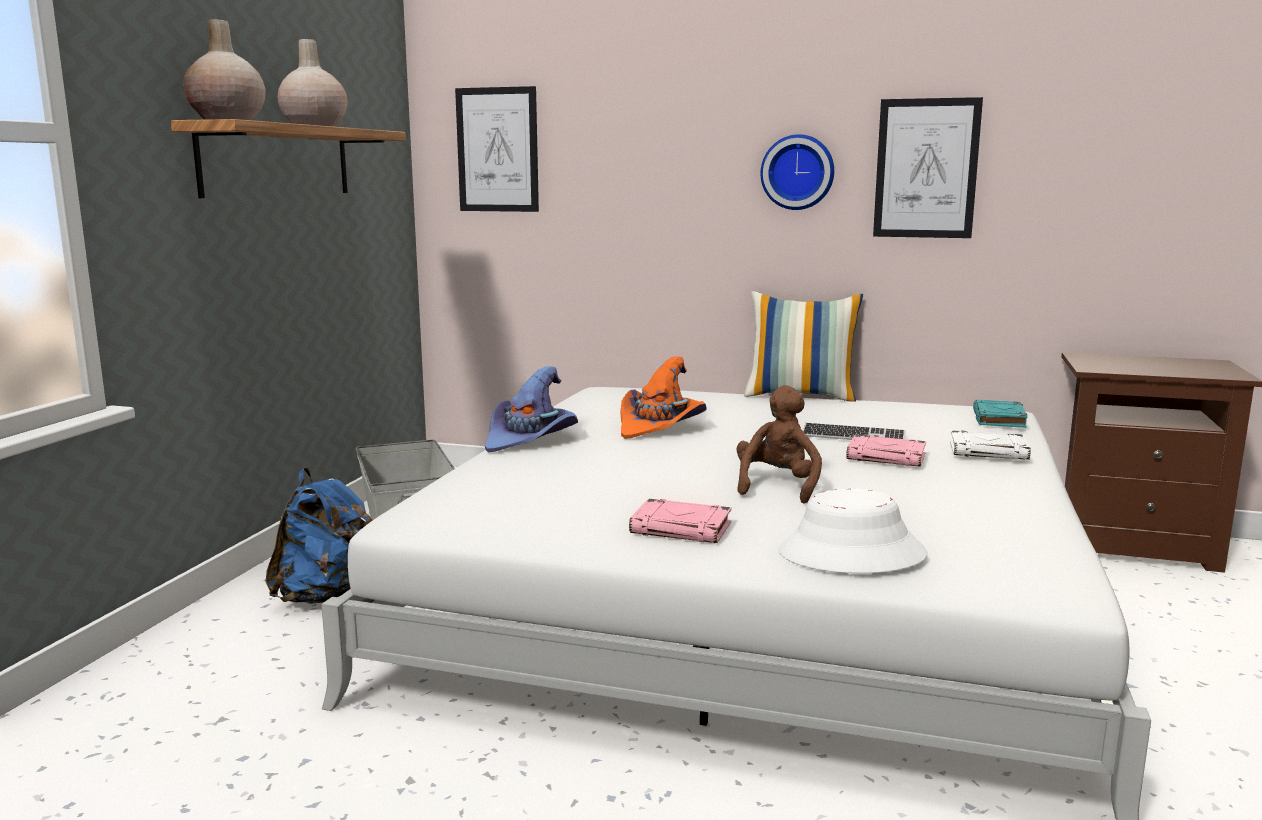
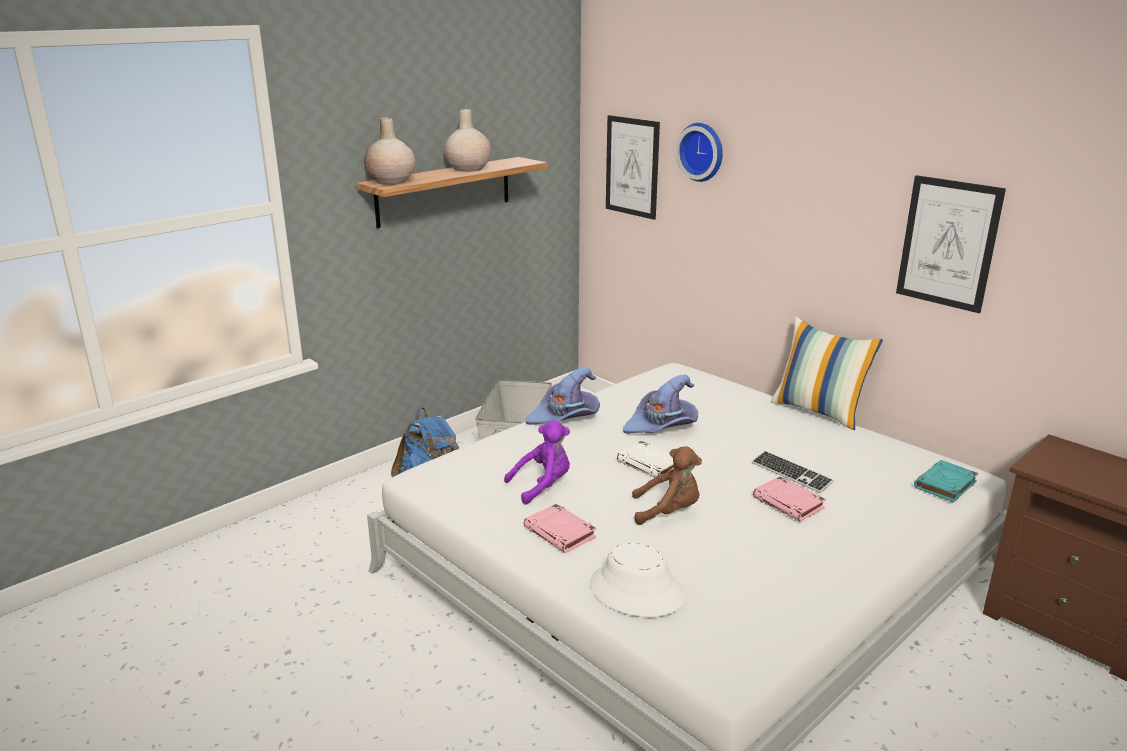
camera: 30 degrees right, 10 degrees up
(594, 496) = (543, 486): none -> purple plush toy
(660, 426) = (662, 425): orange hat -> purple hat
(777, 486) = (668, 512): brown plush toy -> brown plush toy turned 45 degrees clockwise
(797, 172) = (842, 225): wall clock -> wall clock (702, 151)
(989, 451) = (881, 520): white book -> white book (650, 464)

